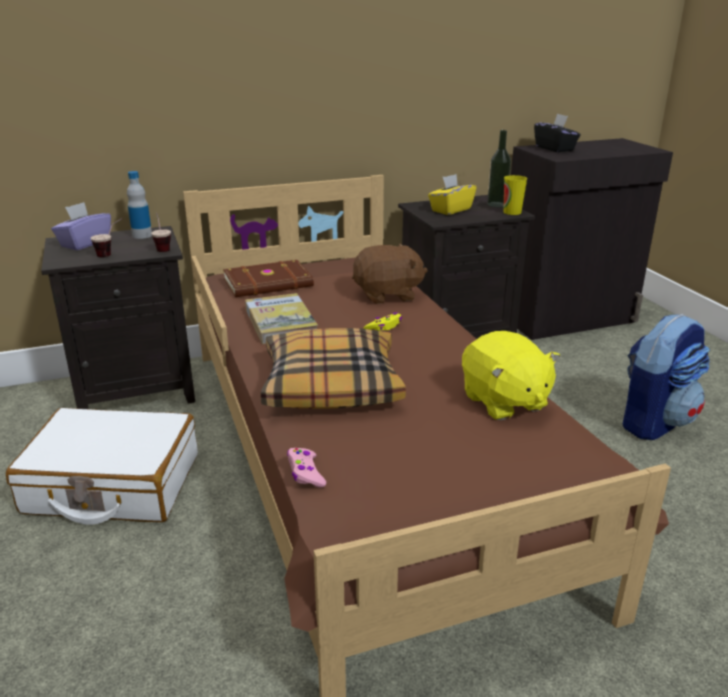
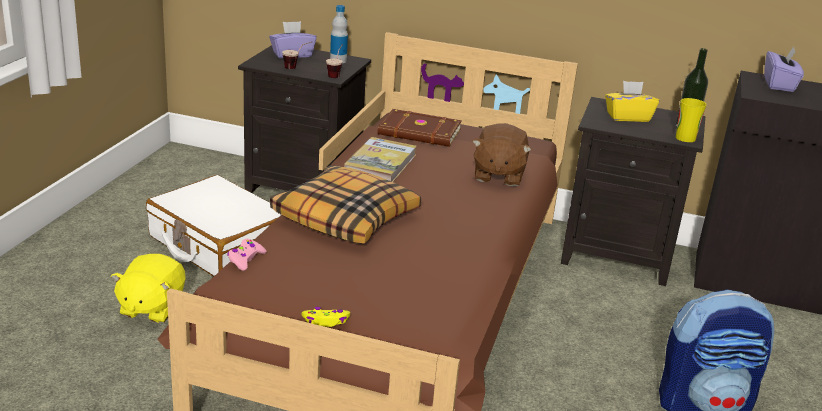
camera: 35 degrees right, 0 degrees up
(384, 327) = (450, 197): yellow game controller -> yellow game controller (326, 321)
(388, 295) = (498, 175): brown plush toy -> brown plush toy turned 75 degrees clockwise
(504, 401) = (446, 281): yellow plush toy -> yellow plush toy (151, 308)
(555, 148) = (779, 84): black tissue box -> purple tissue box

